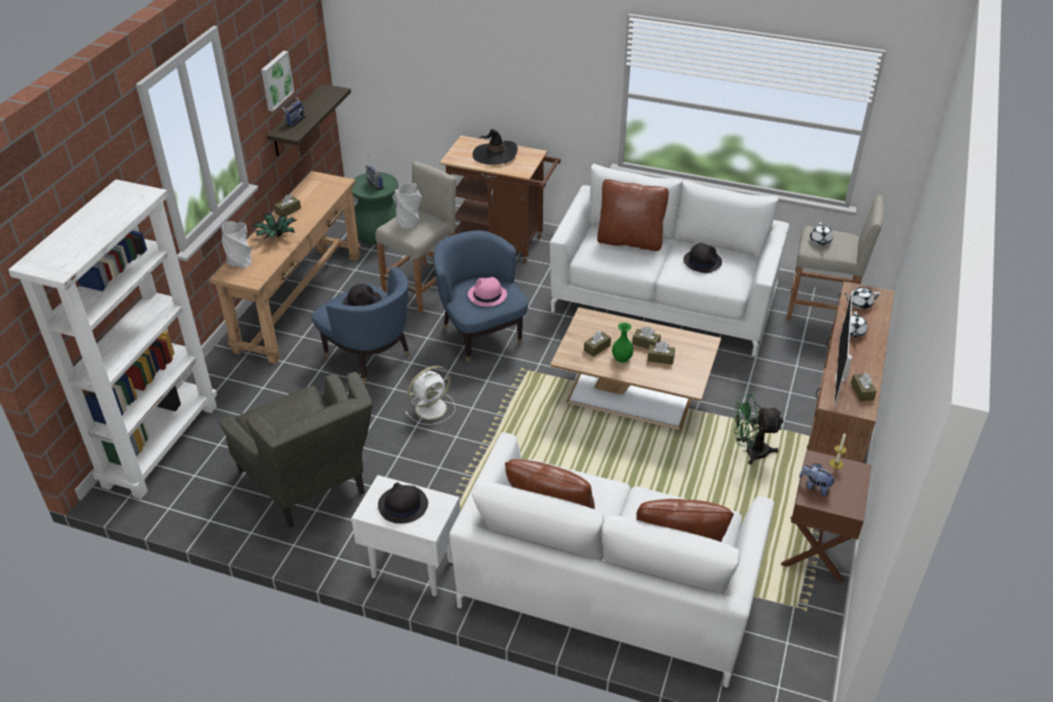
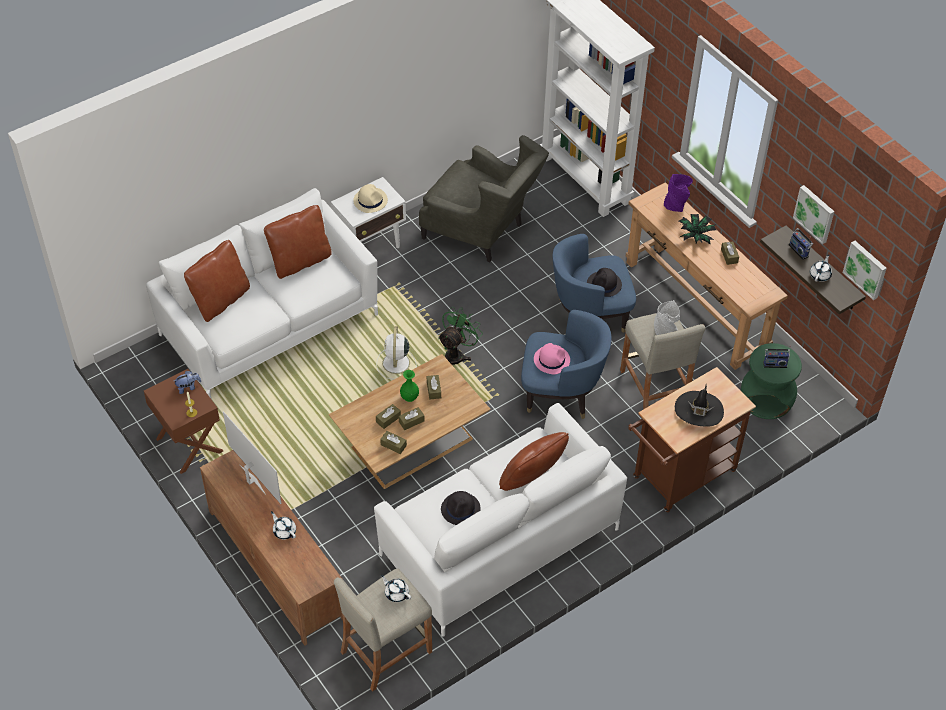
camera: 125 degrees right, 10 degrees up
(240, 260) = (676, 204): grey vase -> purple vase
(311, 486) = (481, 232): grey armchair -> grey armchair turned 150 degrees counterclockwise
(313, 59) = (866, 269): none -> picture
(402, 505) = (370, 200): black hat -> beige hat
(432, 408) = (501, 323): white fan -> white fan (396, 364)
(750, 451) = (294, 472): green fan -> green fan (457, 354)
(859, 303) = (308, 564): white teapot -> white teapot (820, 275)
(862, 391) = (229, 483): brown tissue box -> brown tissue box (393, 445)

